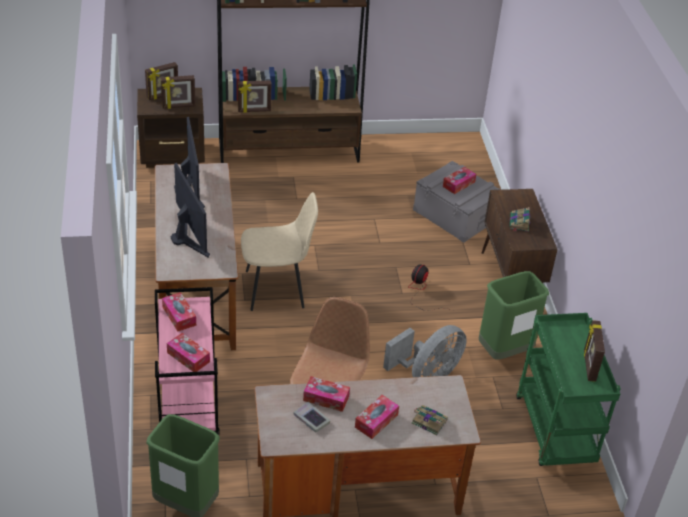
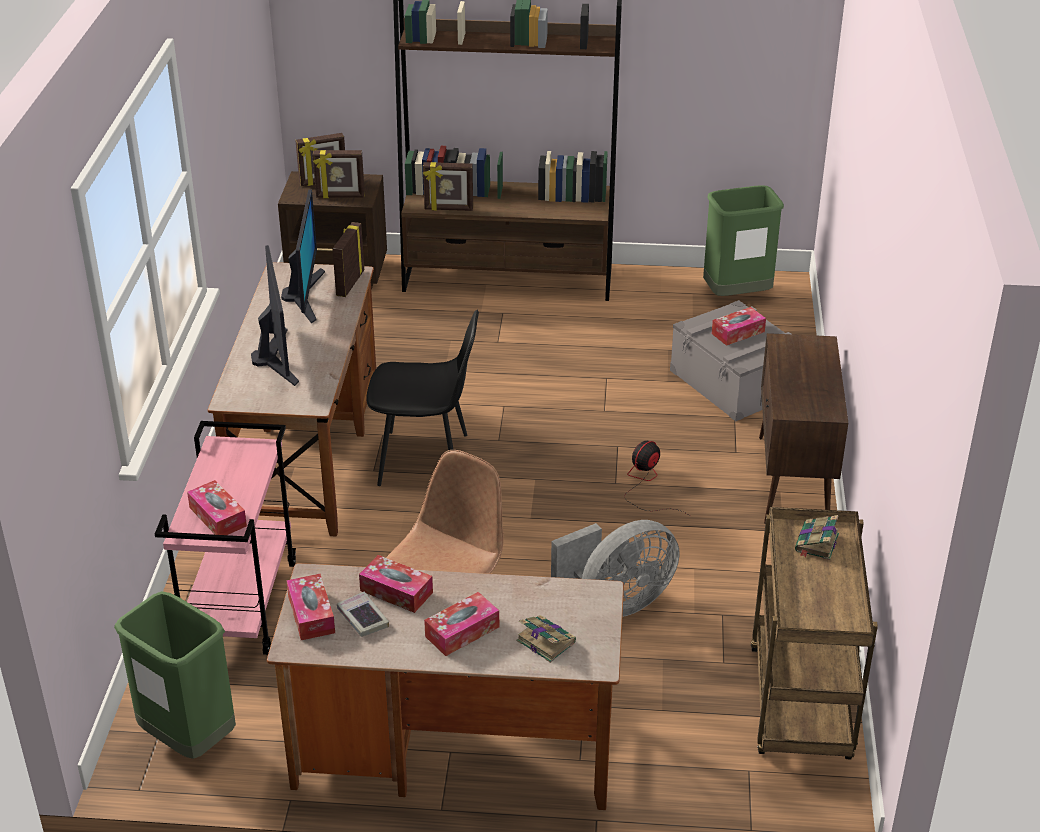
camera: 15 degrees right, 5 degrees down
(179, 316) = (226, 461): tissue box -> tissue box (311, 614)
(276, 289) = (426, 460): beige chair -> black chair
(504, 352) = (752, 581): green trash can -> green trash can (736, 296)
(519, 223) = (797, 382): book -> book (816, 543)
(556, 432) = (801, 706): green cart -> brown cart
(588, 366) = (838, 590): picture frame -> picture frame (349, 283)

